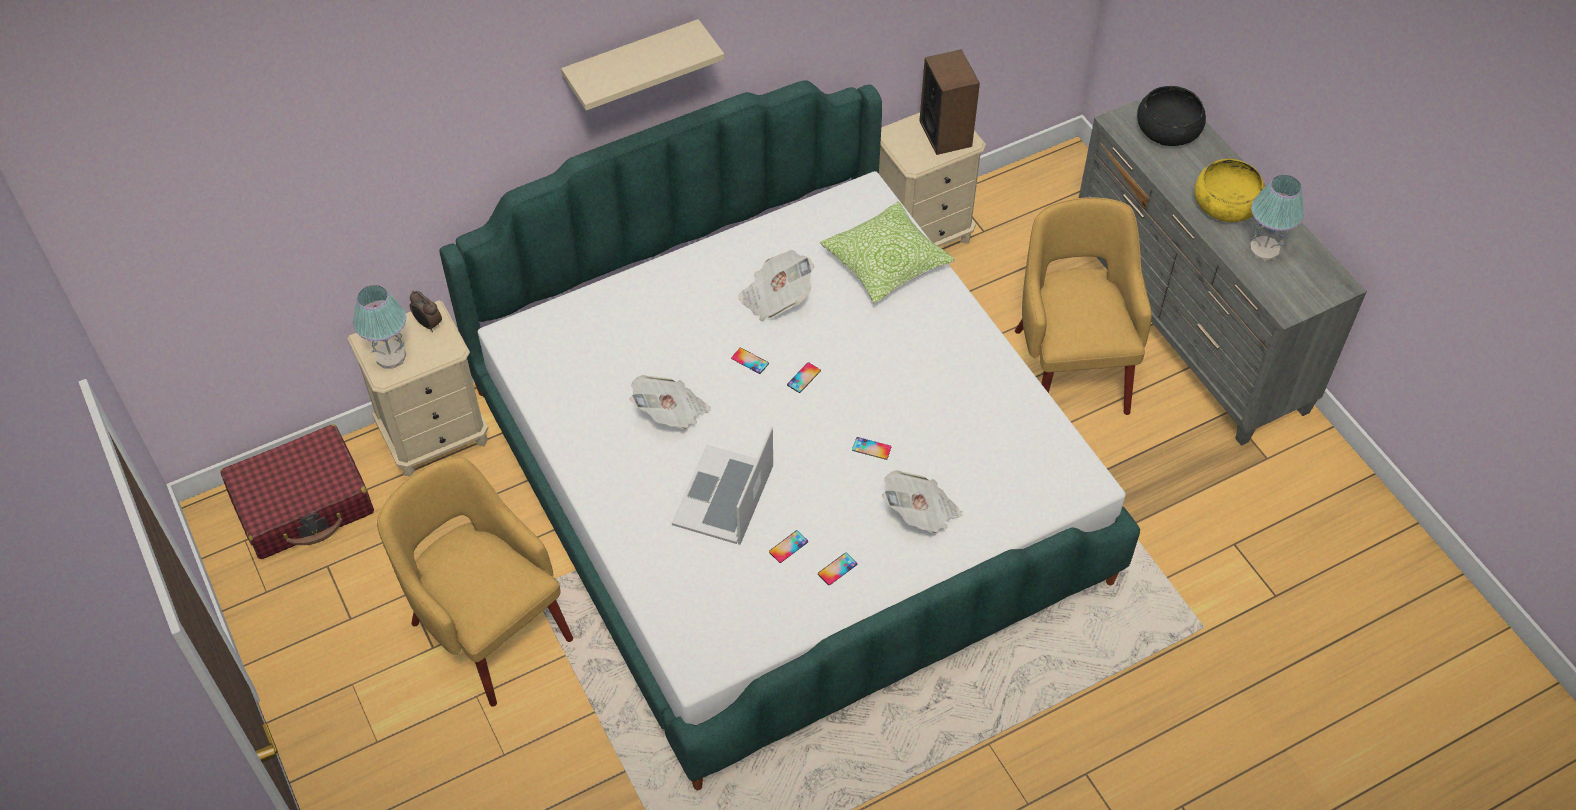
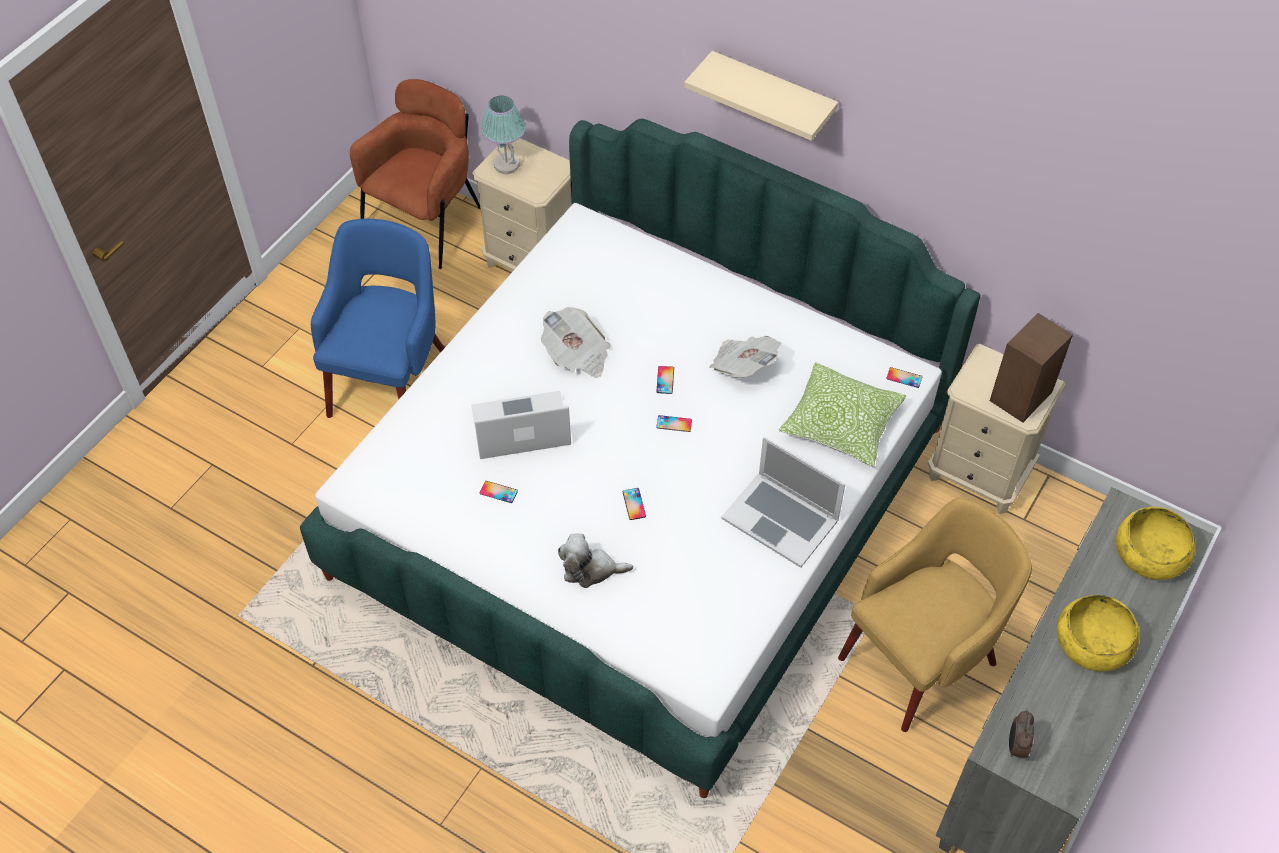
camera: 60 degrees right, 0 degrees up
(303, 503) = (426, 222): red suitcase -> brown armchair
(428, 324) = (550, 169): alarm clock -> alarm clock (1016, 746)
(488, 627) = (390, 379): yellow armchair -> blue armchair
(837, 569) = (497, 535): phone -> phone (904, 378)
(921, 513) = (590, 569): newspaper -> plush toy
(955, 352) = (780, 518): none -> laptop
(1168, 129) = (1150, 554): black bowl -> yellow bowl
(1264, 250) = (1059, 701): table lamp -> none

